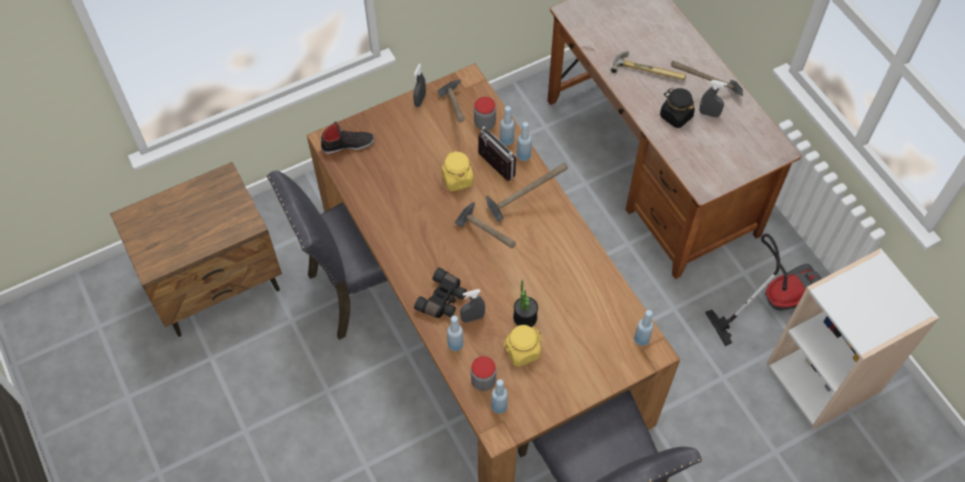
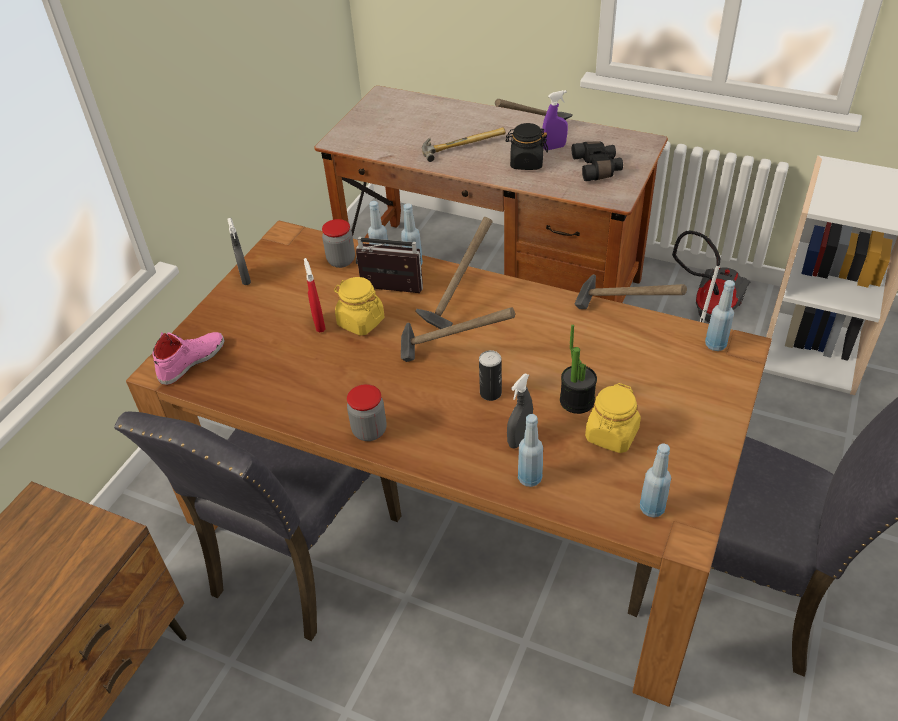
camera: 35 degrees left, 15 degrees down
(347, 144) = (191, 361): black shoe -> pink shoe
(433, 164) = (319, 324): none -> red spray bottle
(443, 300) = (465, 442): black binoculars -> black binoculars (598, 168)
(455, 115) = (300, 270): hammer -> hammer (622, 318)
(483, 381) = (604, 494): jar -> jar (369, 431)
(484, 279) = (490, 393): none -> can
(709, 114) = (554, 147): grey spray bottle -> purple spray bottle

